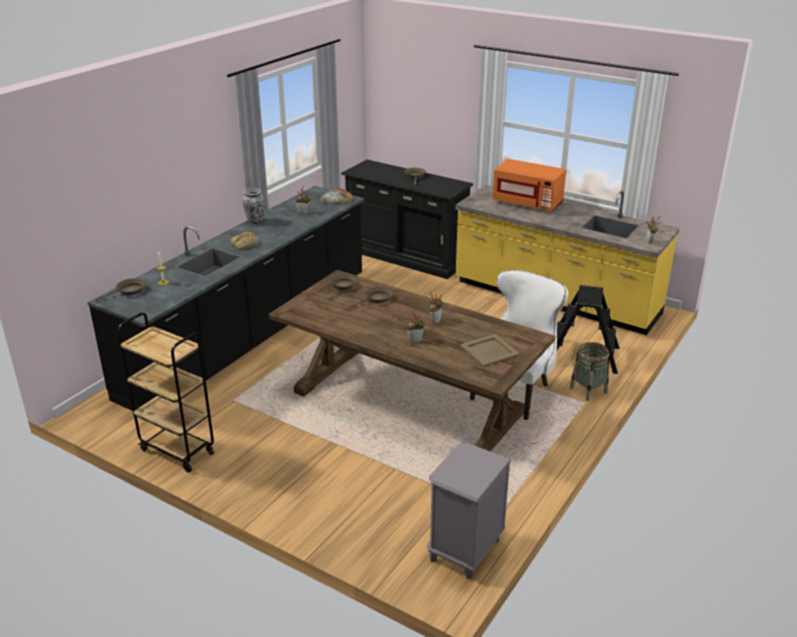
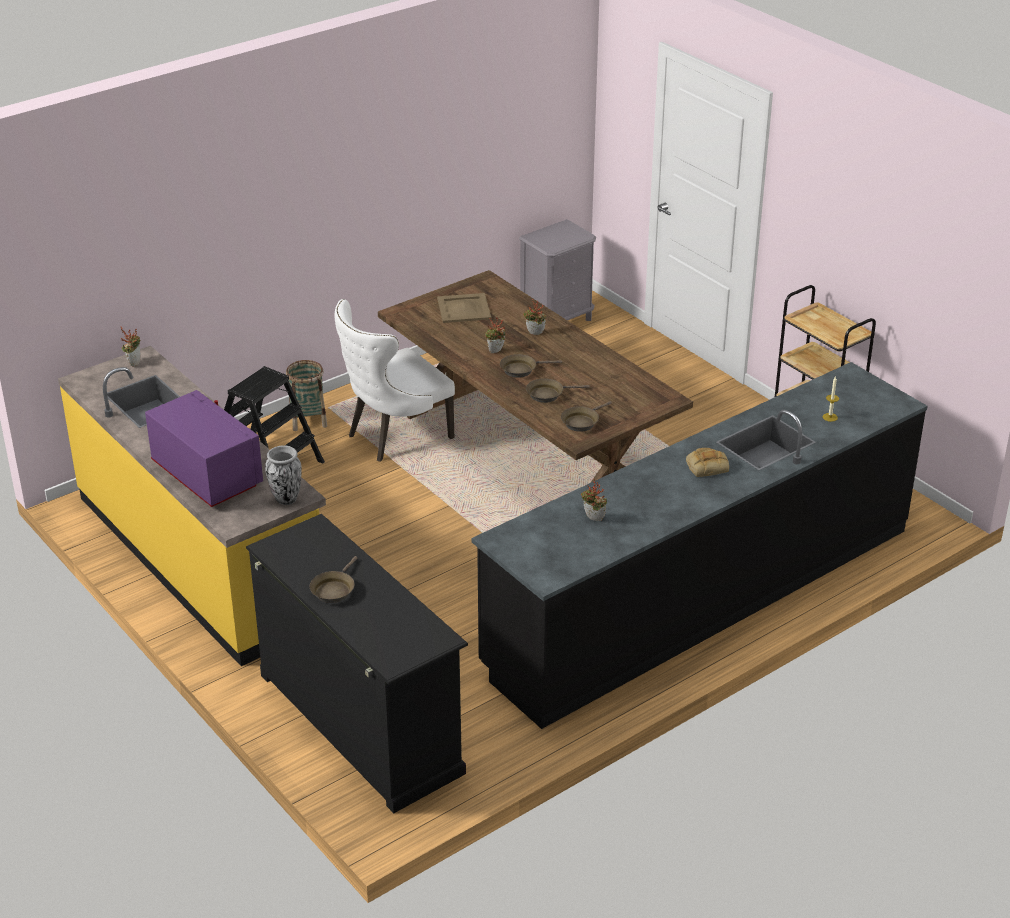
camera: 160 degrees left, 5 degrees up
(128, 291) = (875, 411): brown frying pan -> brown frying pan (521, 369)
(255, 221) = (680, 514): vase -> vase (285, 499)
(336, 199) = (521, 544): bread -> none
(528, 203) = (206, 475): orange microwave -> purple microwave

